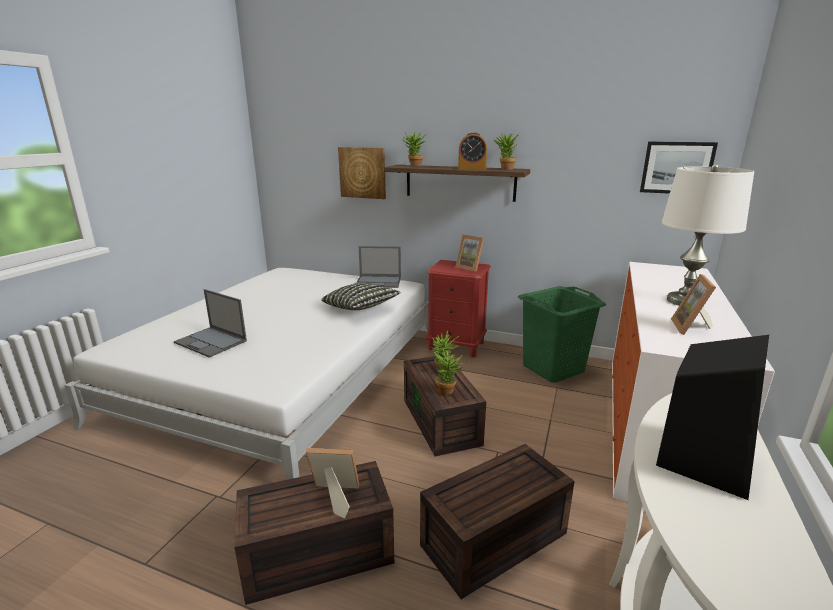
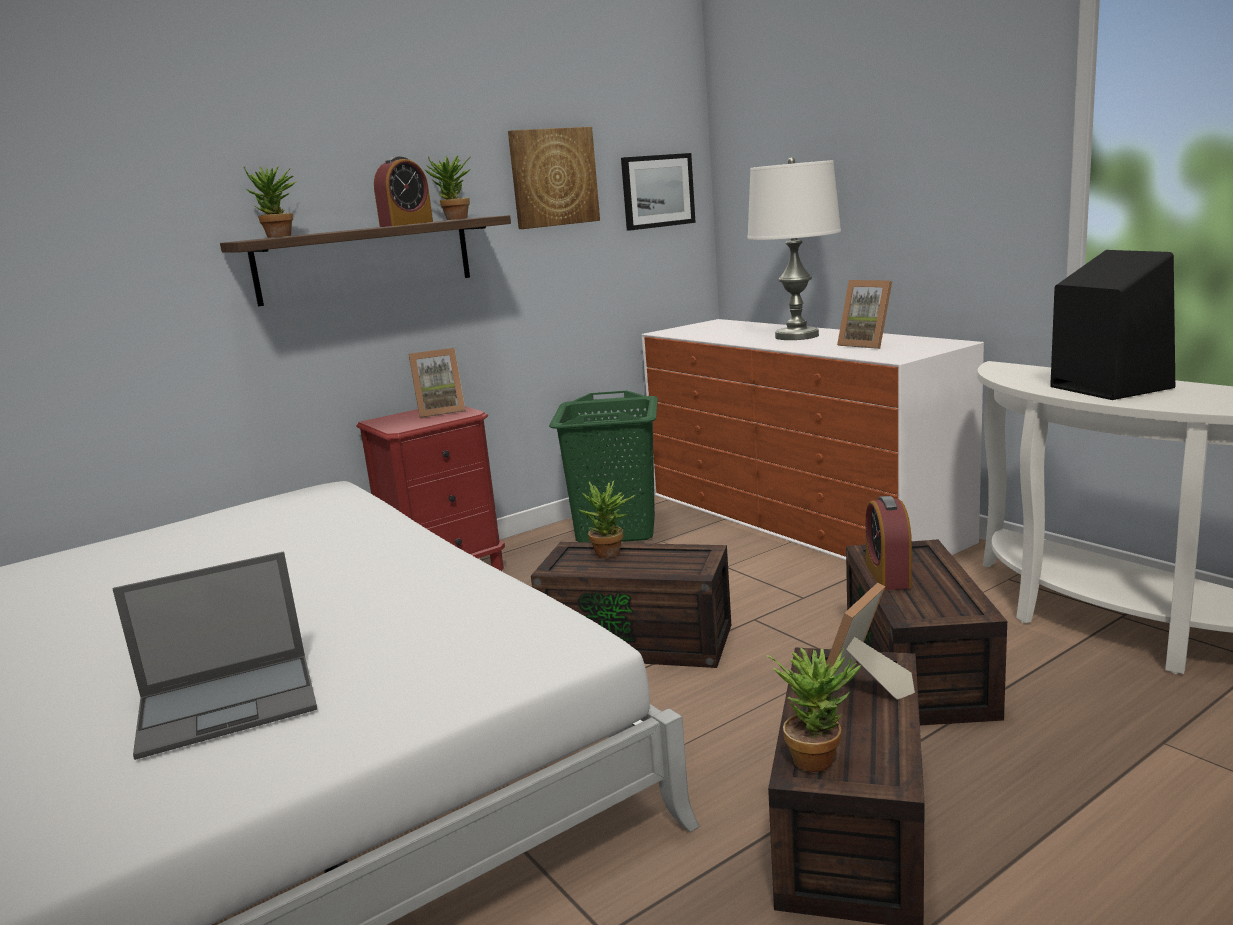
camera: 55 degrees left, 5 degrees down
(360, 308) = (356, 536): pillow -> none
(363, 172) = (130, 274): picture -> picture (553, 177)
(379, 282) = (274, 503): laptop -> none
(448, 391) = (672, 562): potted plant -> potted plant (818, 756)
(492, 471) = (887, 575): none -> alarm clock

